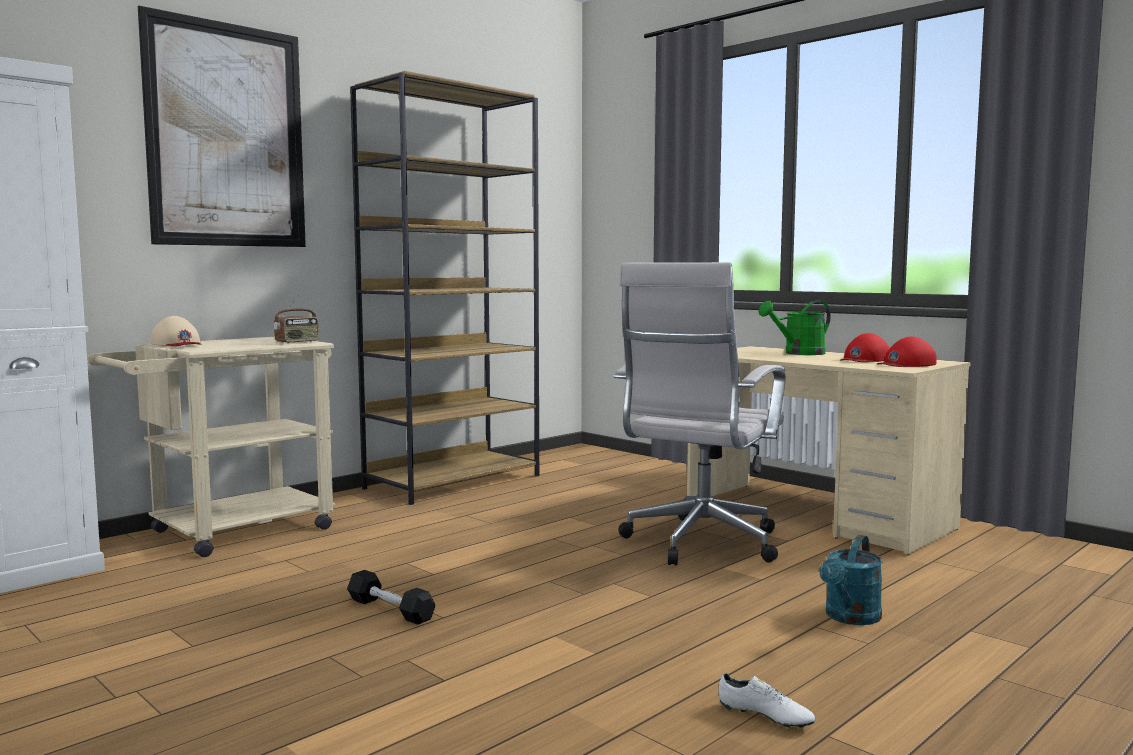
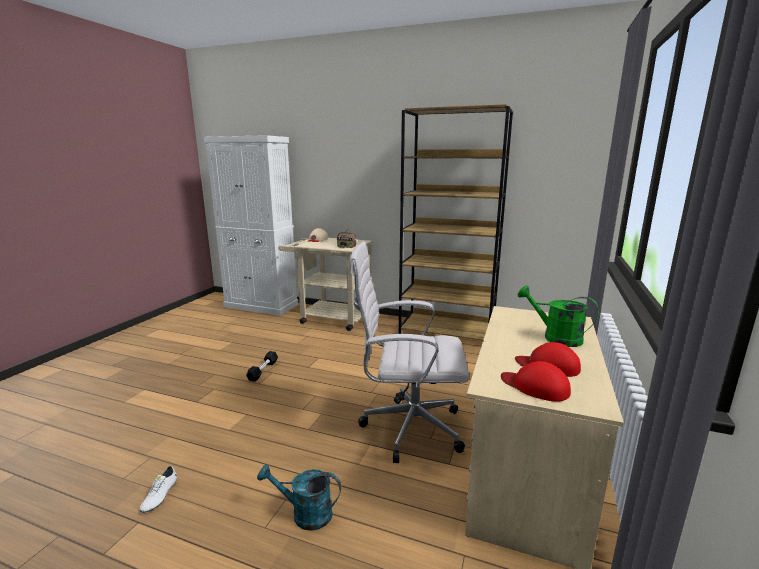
camera: 65 degrees right, 10 degrees up
(227, 135) = (357, 148): picture -> none

